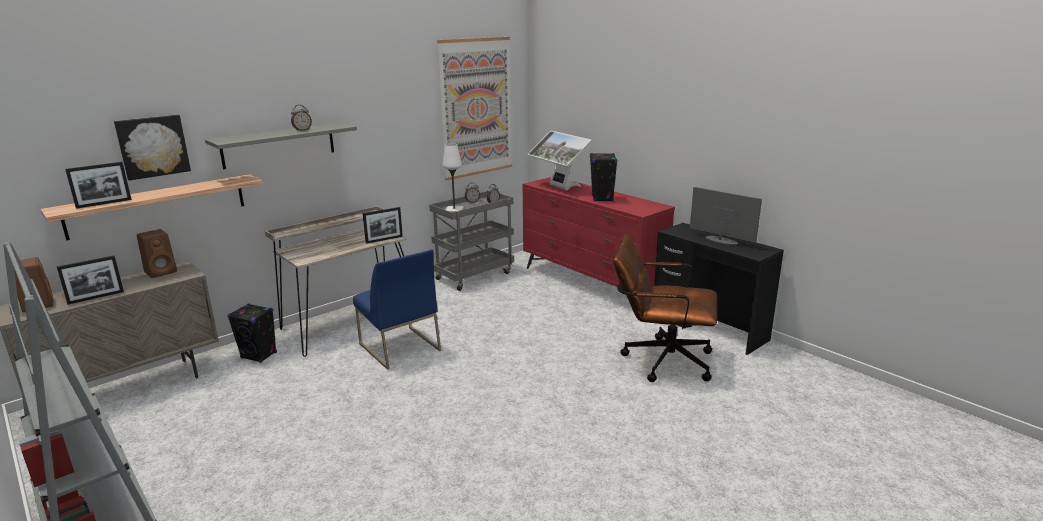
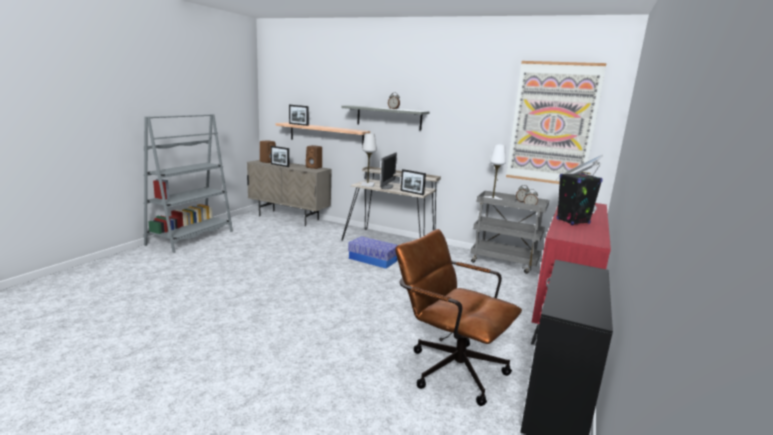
camera: 65 degrees right, 5 degrees down
(153, 146) = (330, 104): picture -> none
(259, 355) = (334, 231): black speaker -> none
(313, 256) = (367, 185): none -> white table lamp
(398, 347) = (372, 260): blue chair -> storage box
(660, 360) = (449, 367): brown office chair -> brown office chair turned 45 degrees counterclockwise
(721, 241) = (577, 290): monitor -> monitor (387, 187)

